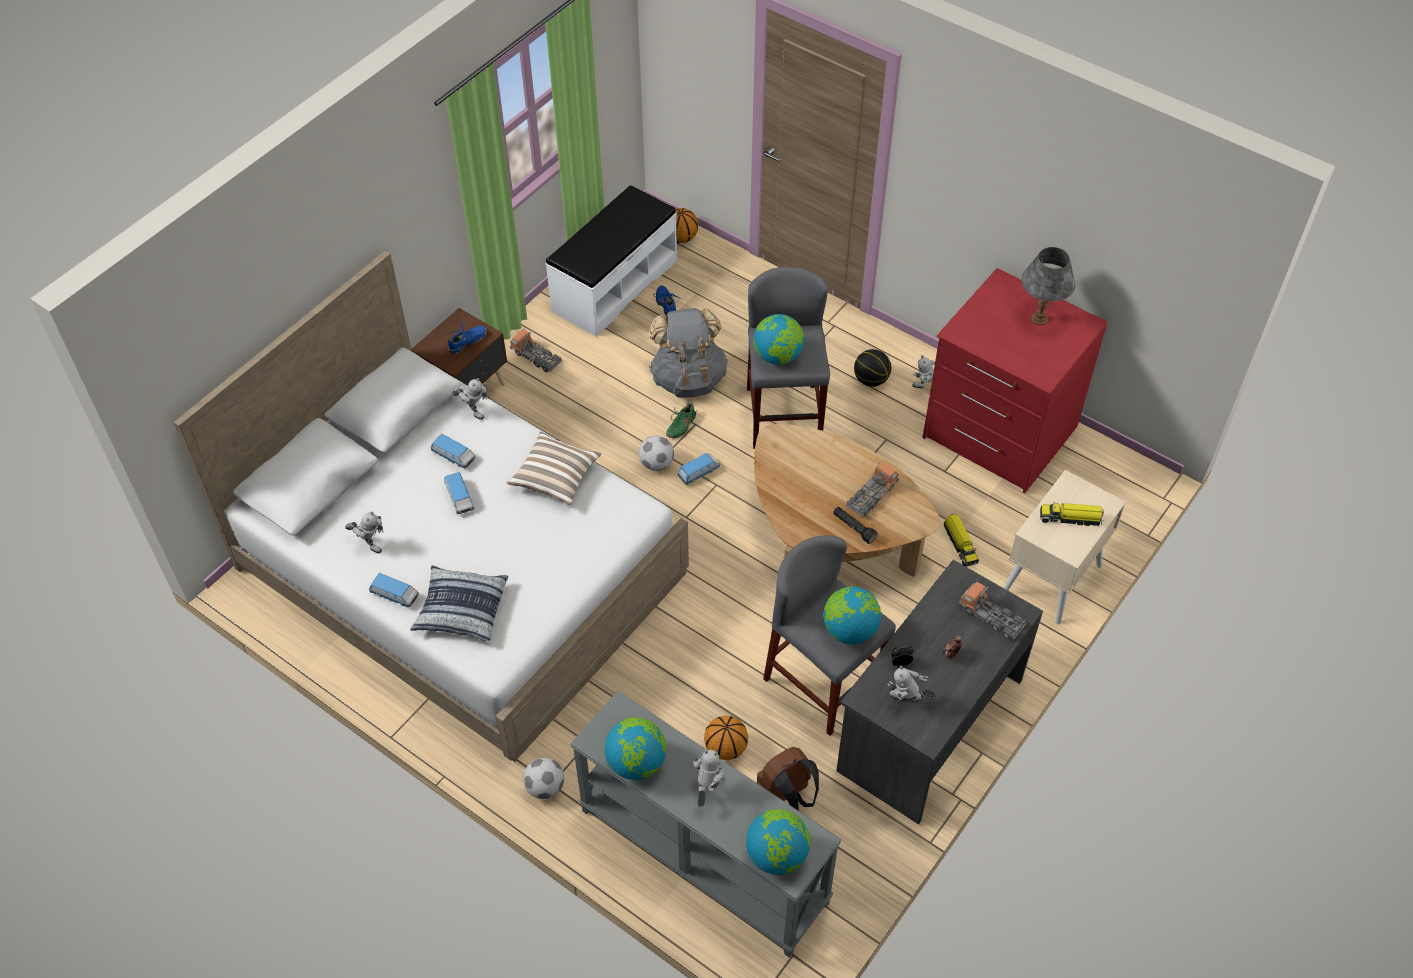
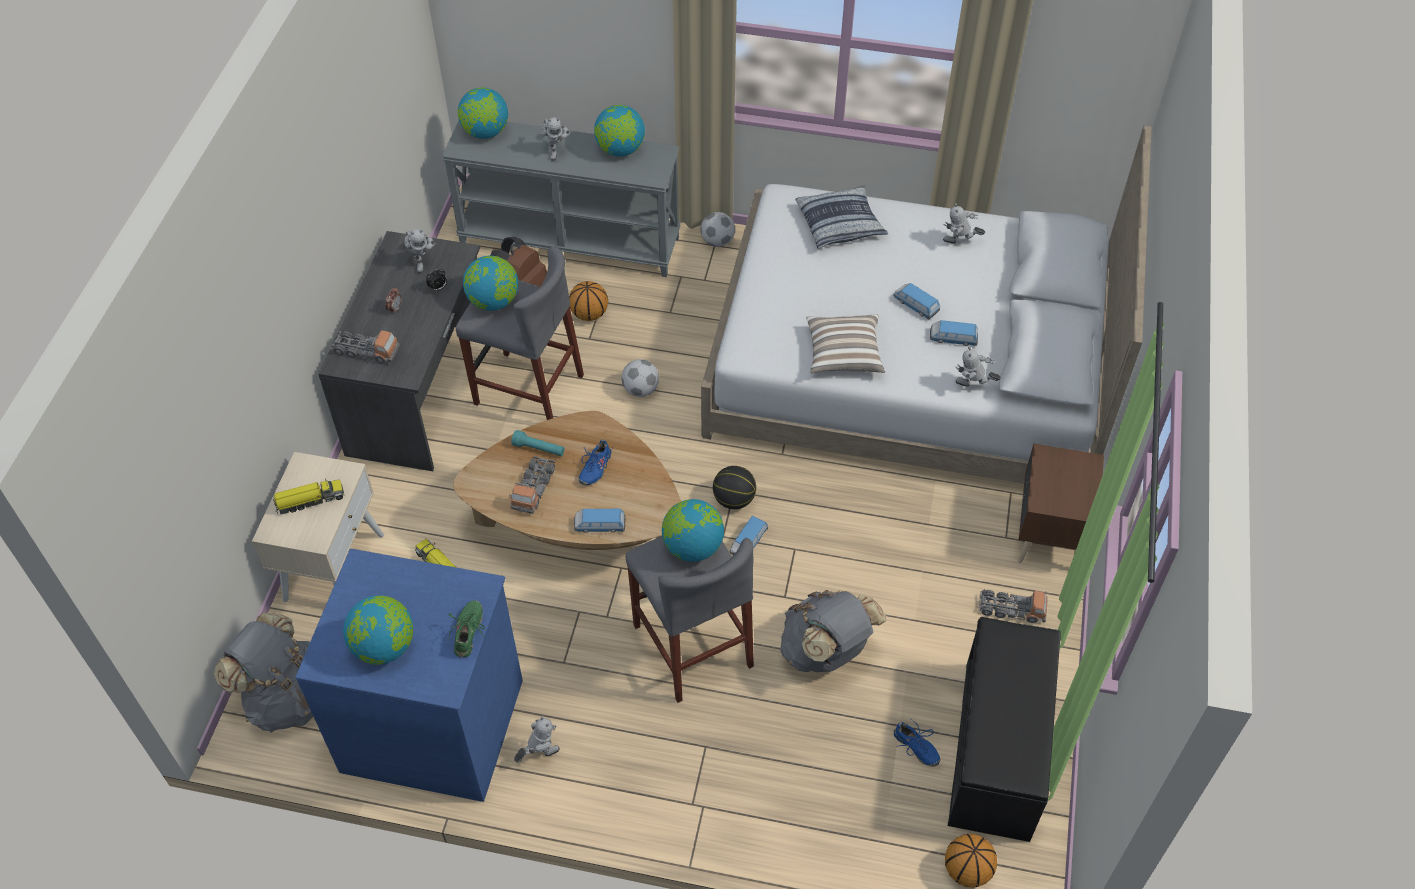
camera: 155 degrees right, 0 degrees up
(395, 595) = (903, 216): toy car -> toy car (599, 525)
(467, 342) = (1053, 485): blue shoe -> blue shoe (595, 468)
(614, 285) = (998, 750): white bench -> black bench
(656, 464) = (797, 535): football -> football (641, 390)
(681, 425) = (798, 589): green shoe -> green shoe (469, 632)
(853, 528) = (539, 449): black flashlight -> turquoise flashlight
(871, 380) = (612, 738): basketball -> basketball (734, 500)
(907, 702) = (422, 262): toy robot -> toy robot turned 90 degrees clockwise
(998, 433) = (433, 722): red dresser -> blue dresser
(1039, 318) = (384, 647): grey table lamp -> globe
(1107, 489) = (288, 696): none -> grey backpack

